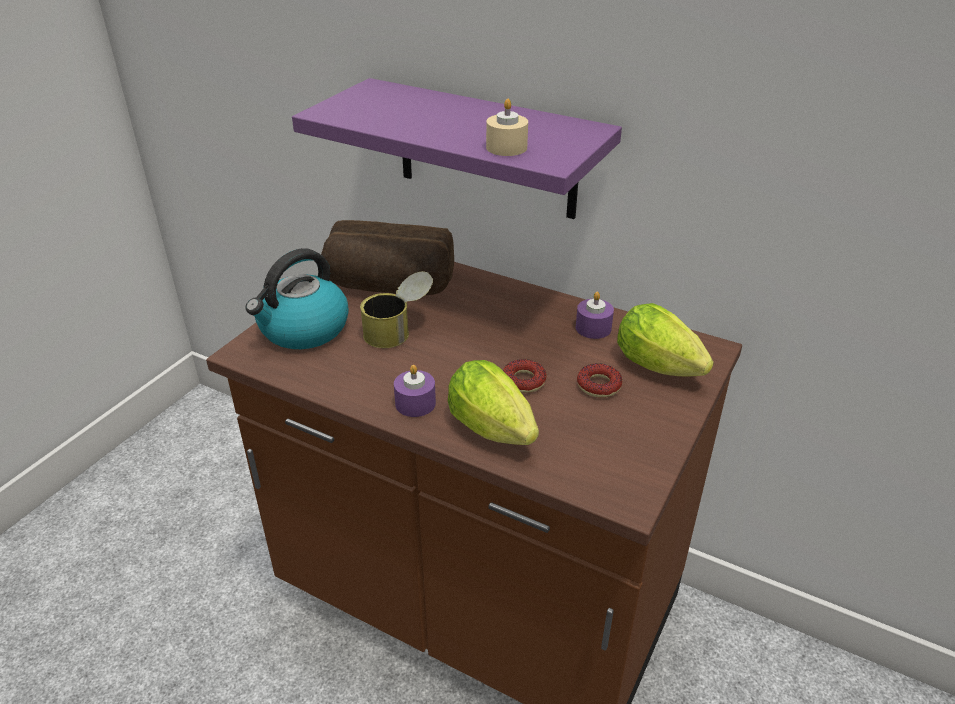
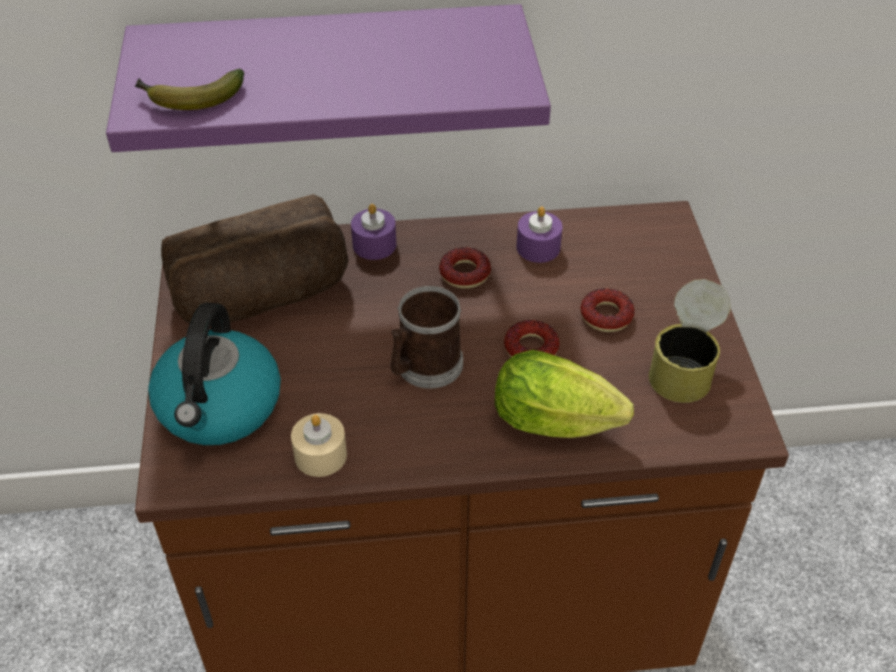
camera: 35 degrees left, 10 degrees up
(353, 114) = (189, 98): none -> banana
(399, 330) = (336, 351): can -> can (685, 365)
(415, 403) = (448, 434): purple candle -> purple candle (374, 245)
(442, 361) = (424, 367): none -> mug
(506, 147) = (440, 84): beige candle -> beige candle (320, 455)
(526, 322) = (465, 273): none -> donut
(662, 369) = (645, 265): lettuce -> none

